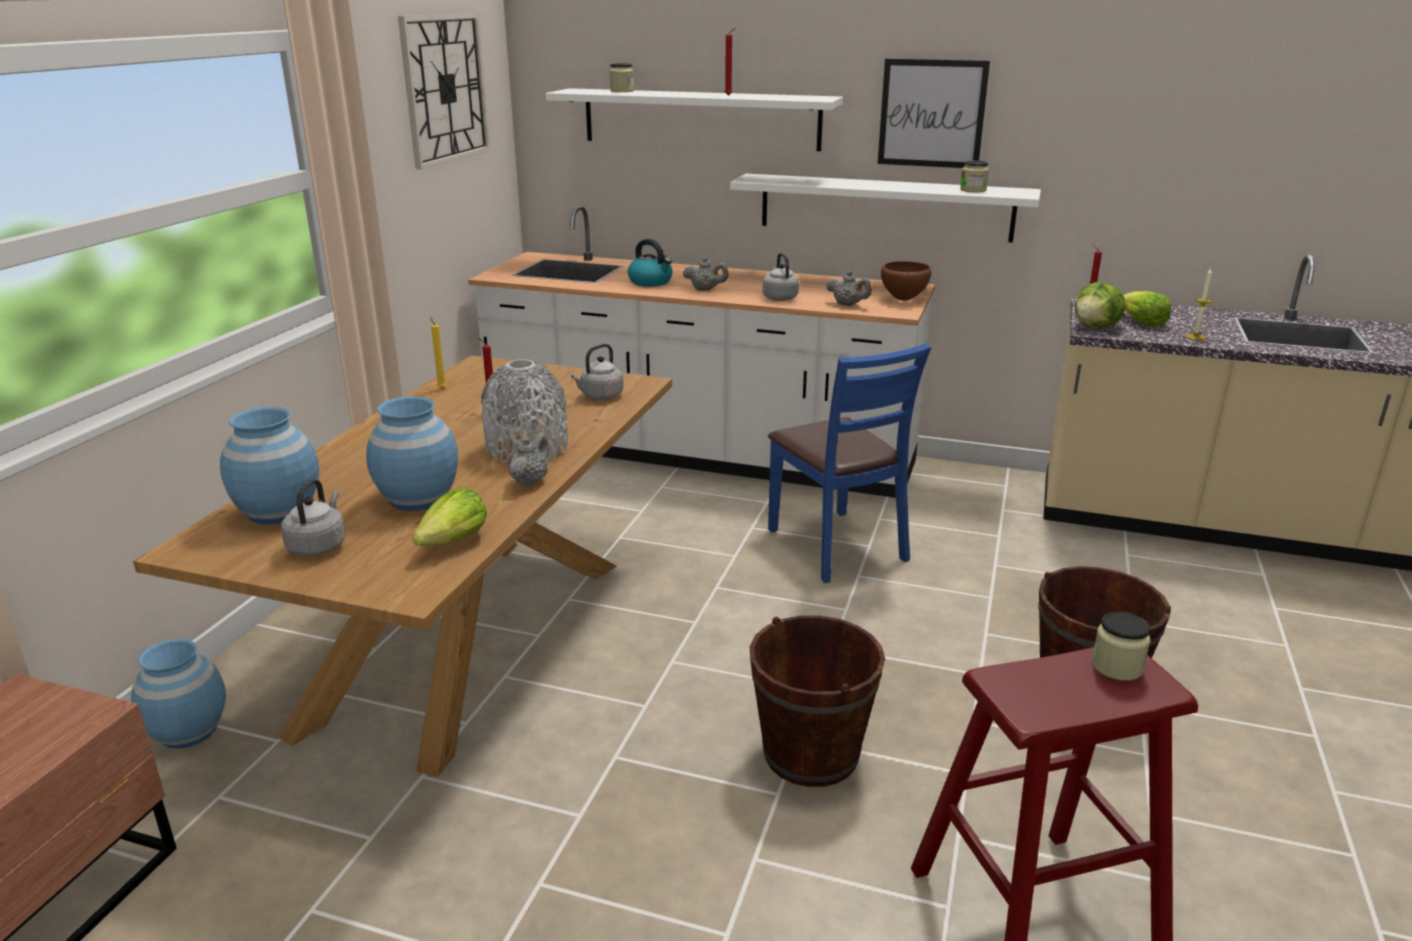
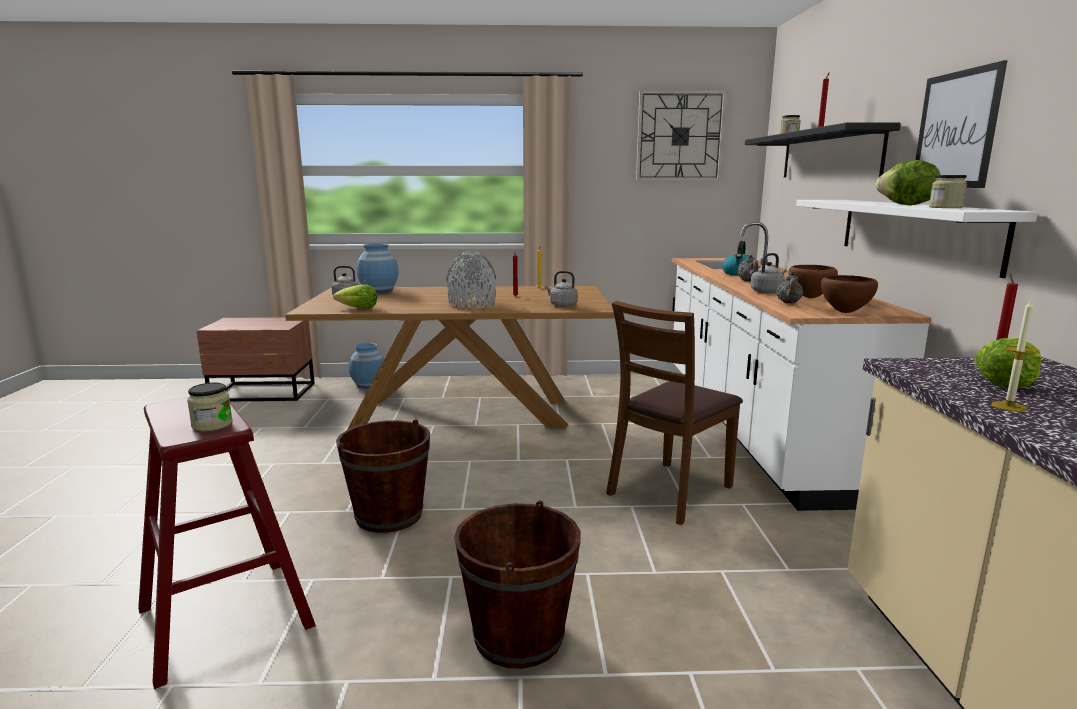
camera: 70 degrees right, 10 degrees down
(417, 498) = (400, 300): blue vase -> none
(530, 481) = (430, 309): grey teapot -> none
(700, 119) = (828, 155): white shelf -> black shelf
(825, 292) = (810, 297): none -> brown bowl
(836, 546) = (670, 491): blue chair -> brown chair
(1096, 327) = (925, 365): lettuce -> lettuce (906, 205)

